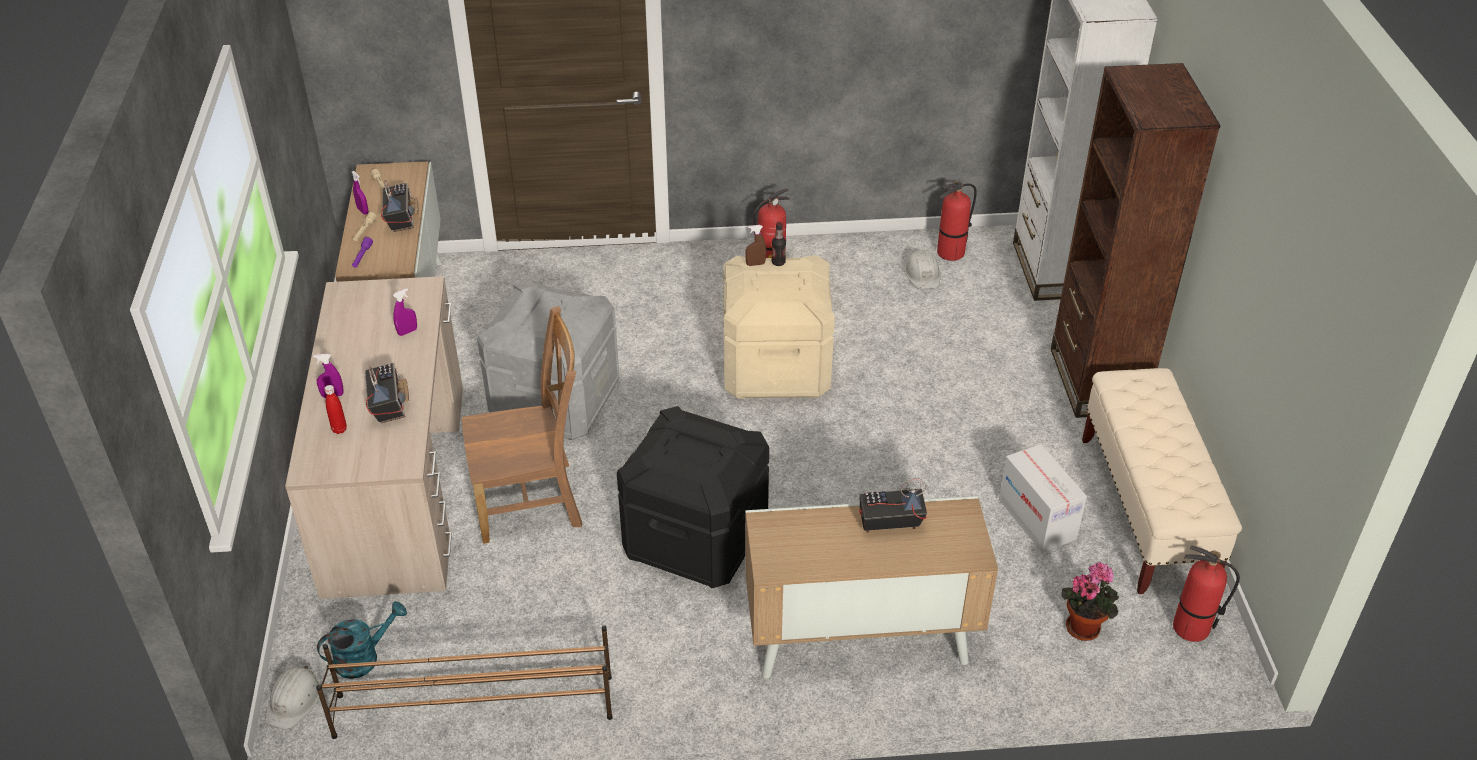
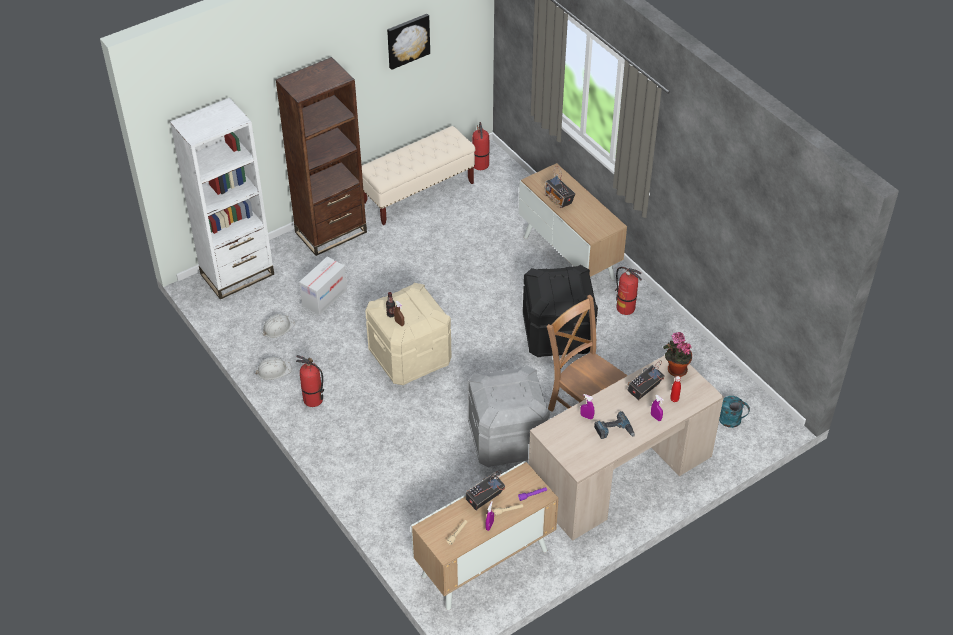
camera: 120 degrees left, 5 degrees up
(294, 701) = (766, 427): white hard hat -> white hard hat (273, 370)
(358, 346) = (614, 430): none -> power drill
(472, 706) = (712, 364): brown shoe rack -> none
(950, 253) = (248, 323): fire extinguisher -> fire extinguisher (625, 308)
(1037, 519) = (450, 225): cardboard box -> cardboard box (324, 297)
(1085, 626) = (504, 194): potted plant -> potted plant (675, 369)
(1282, 265) = (407, 40): none -> picture

